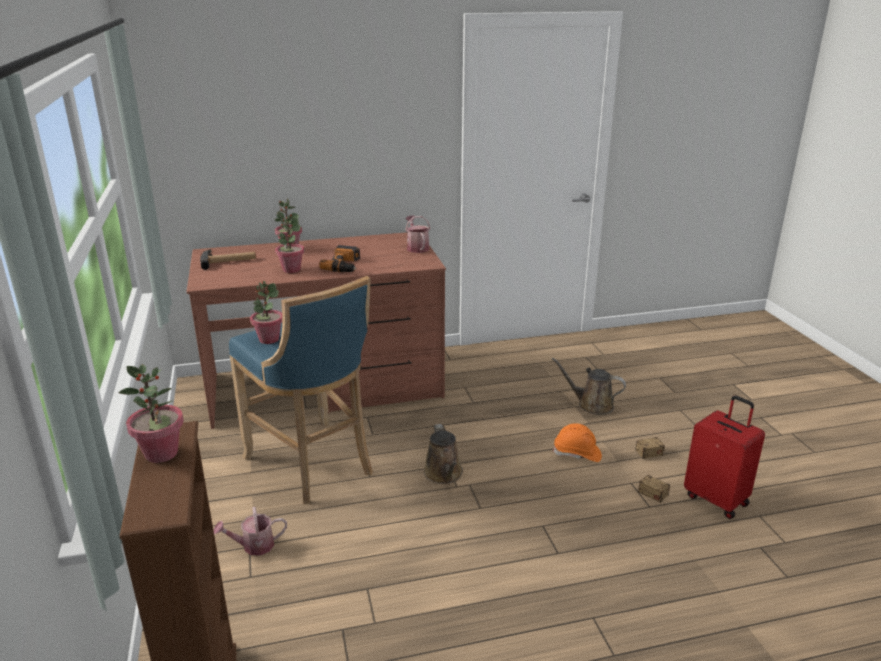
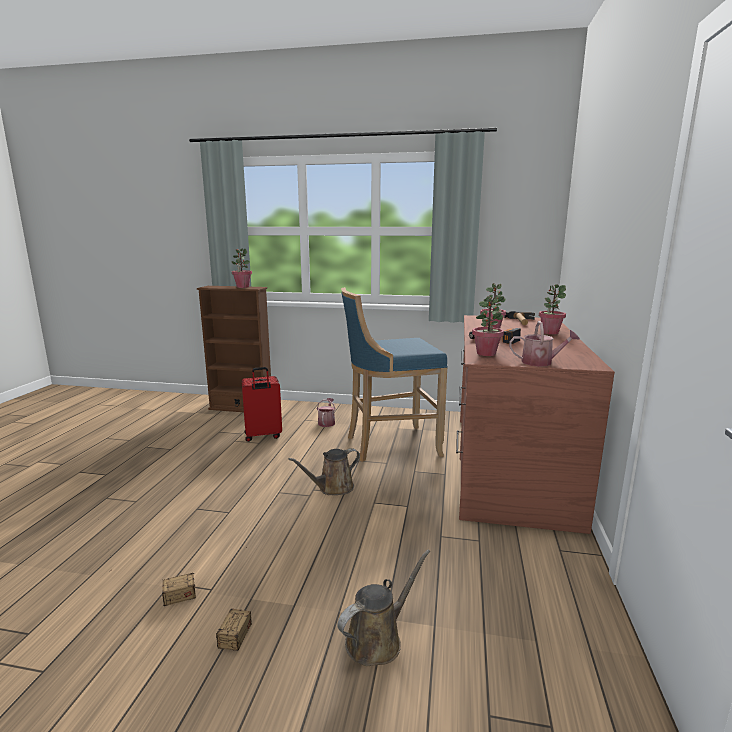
camera: 115 degrees right, 10 degrees down
(269, 339) = (405, 341): potted plant -> potted plant (486, 353)
(444, 474) = (333, 488): brown watering can -> brown watering can turned 45 degrees counterclockwise
(577, 454) = (291, 572): orange hard hat -> none
(717, 499) = (108, 648): red suitcase -> red suitcase (263, 436)

